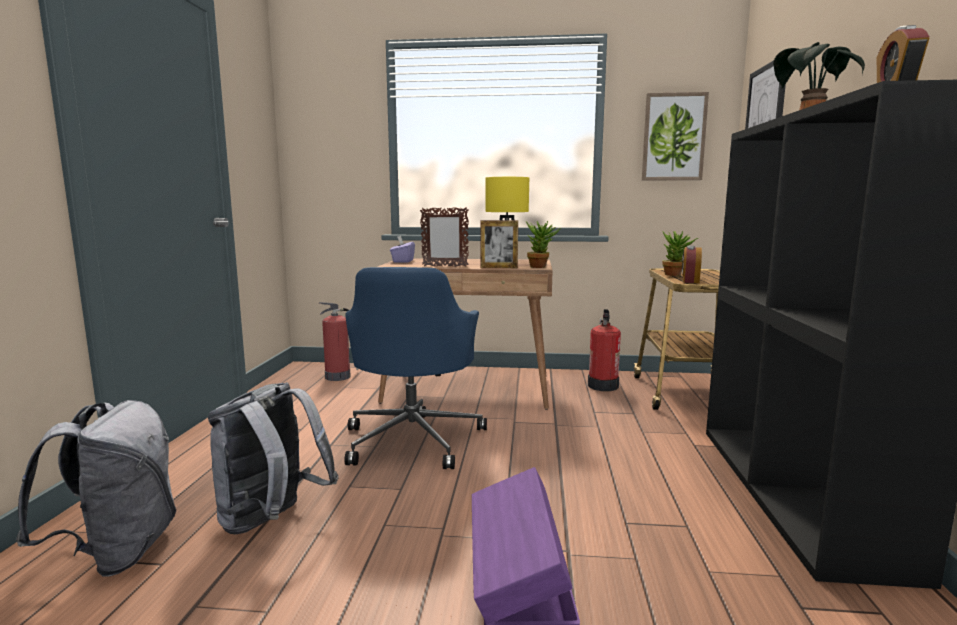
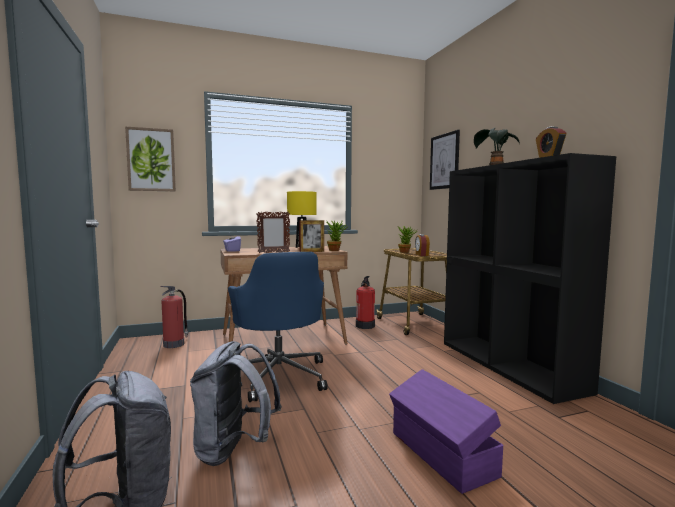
camera: 25 degrees left, 5 degrees down
(673, 137) = (390, 170): picture -> picture (151, 160)

